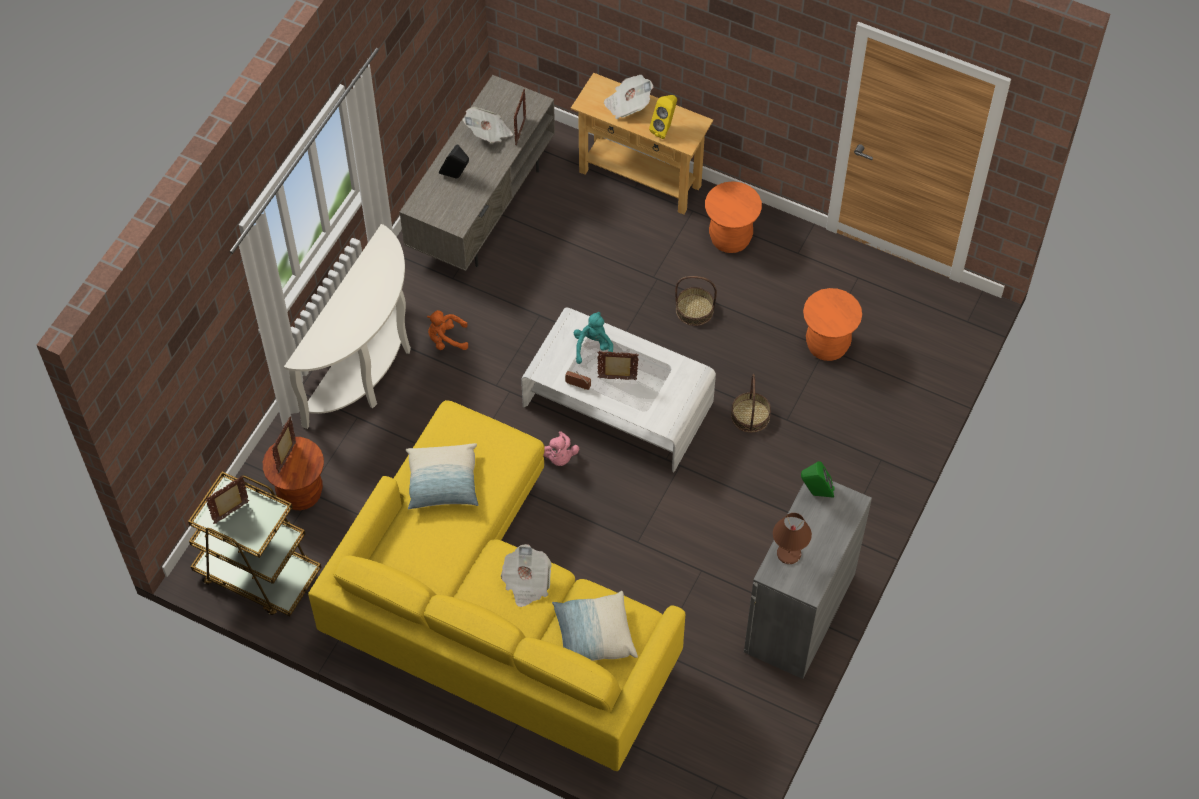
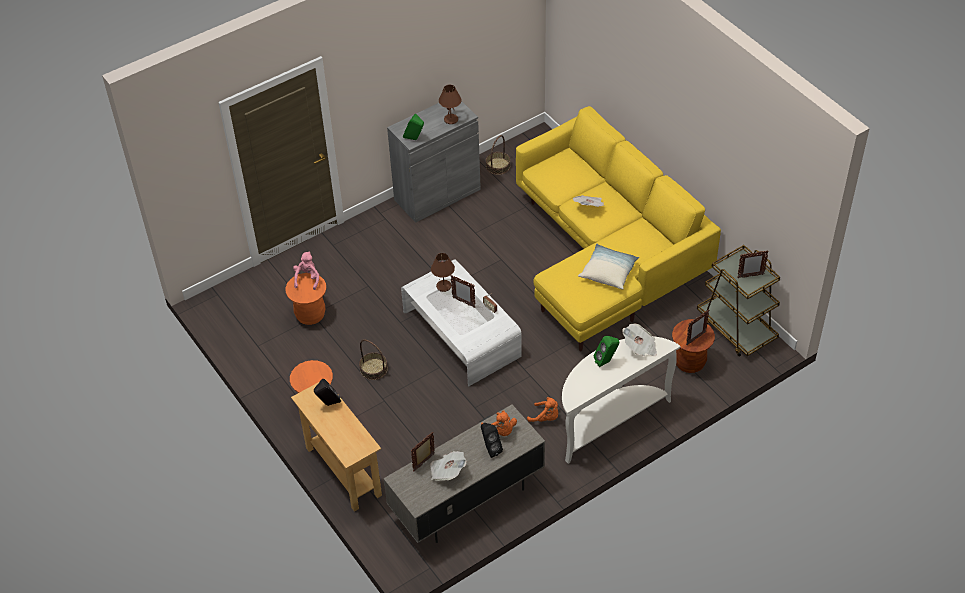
camera: 150 degrees left, 10 degrees down
(367, 305) = (606, 361): none -> green speaker
(456, 201) = (500, 431): none -> orange plush toy
(557, 456) = (518, 320): pink plush toy -> pink plush toy (307, 278)
(593, 347) = (465, 325): turquoise plush toy -> none
(594, 635) = (567, 171): pillow -> none
(627, 105) = (340, 432): newspaper -> newspaper (640, 347)
(658, 390) = (443, 286): none -> brown table lamp
(664, 129) = (328, 404): yellow speaker -> black speaker
(750, 416) = (387, 296): basket -> basket (498, 166)

